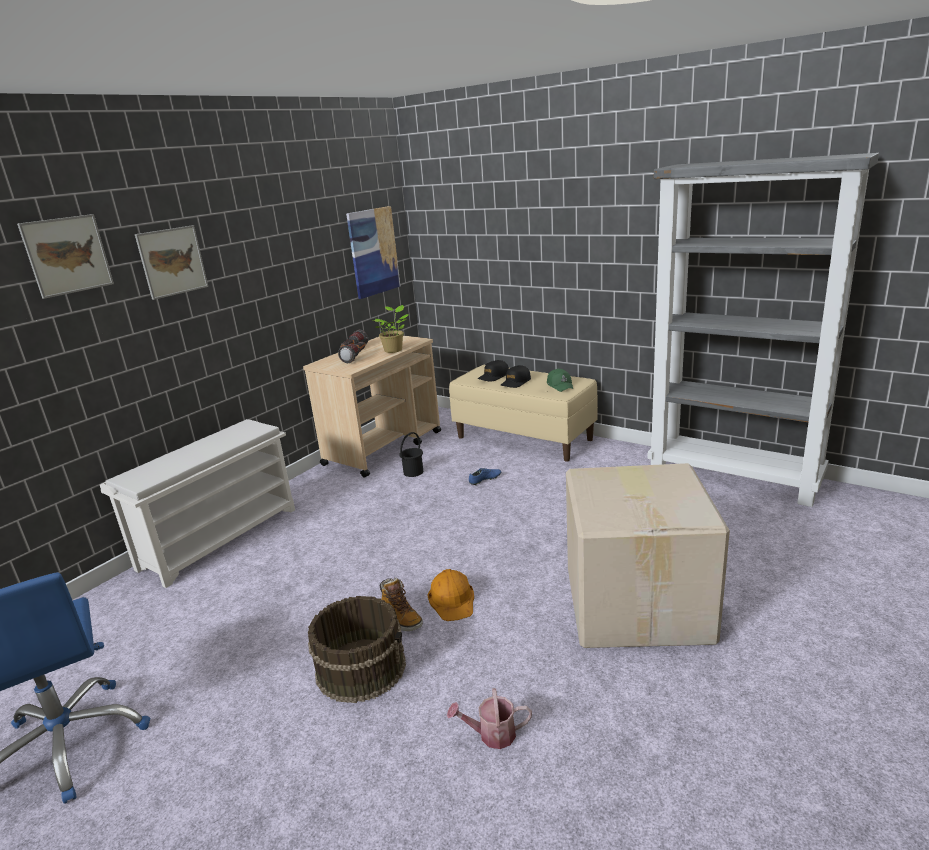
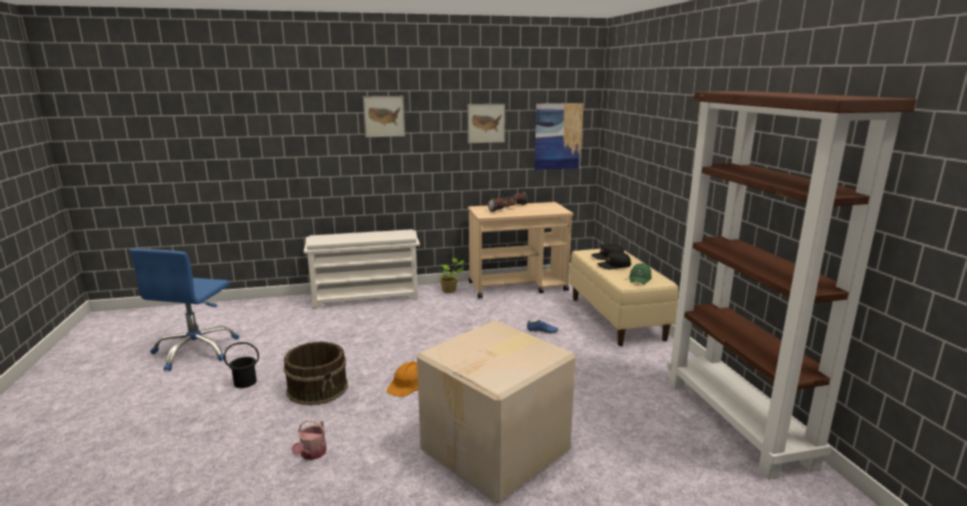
camera: 40 degrees right, 5 degrees down
(67, 255) = (319, 102): picture -> picture (486, 123)
(394, 350) = (534, 212): potted plant -> potted plant (450, 290)
(401, 618) = (370, 377): boot -> none
(413, 472) = (509, 307): black bucket -> black bucket (245, 382)
(492, 734) = (311, 454): watering can -> watering can turned 120 degrees counterclockwise
(734, 477) = (737, 421): grey bookcase -> brown bookcase

